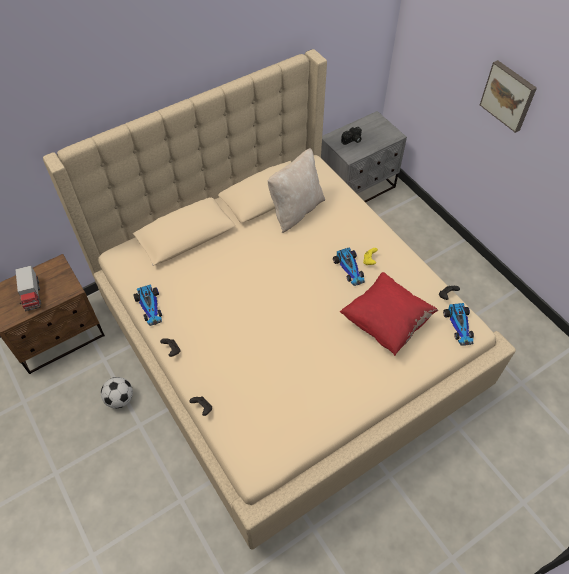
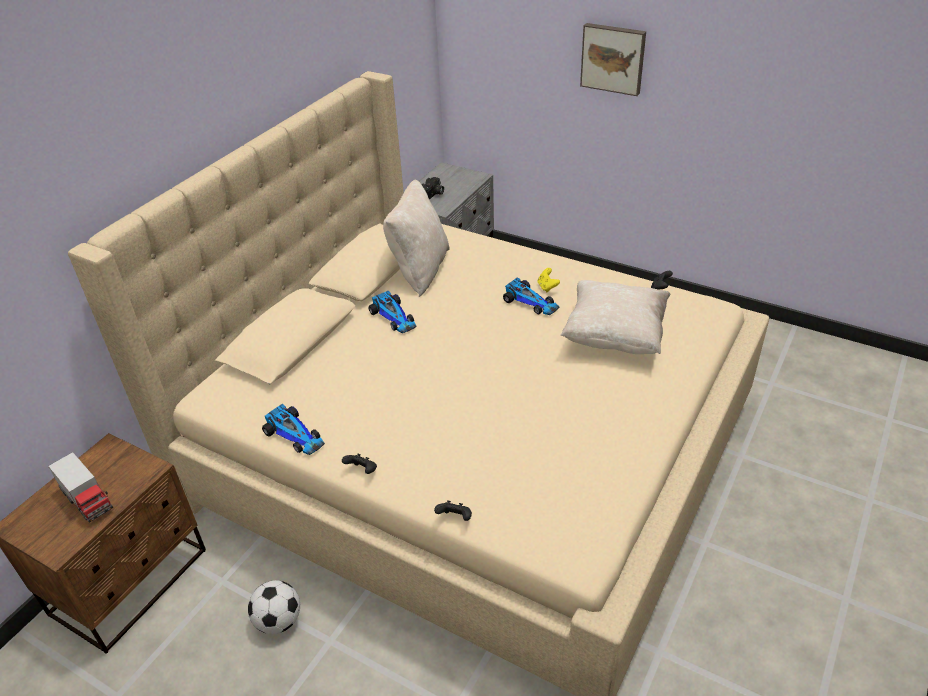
camera: 25 degrees left, 15 degrees down
(385, 322) = (614, 337): red pillow -> beige pillow
(459, 326) = (698, 309): toy car -> toy car (394, 317)

